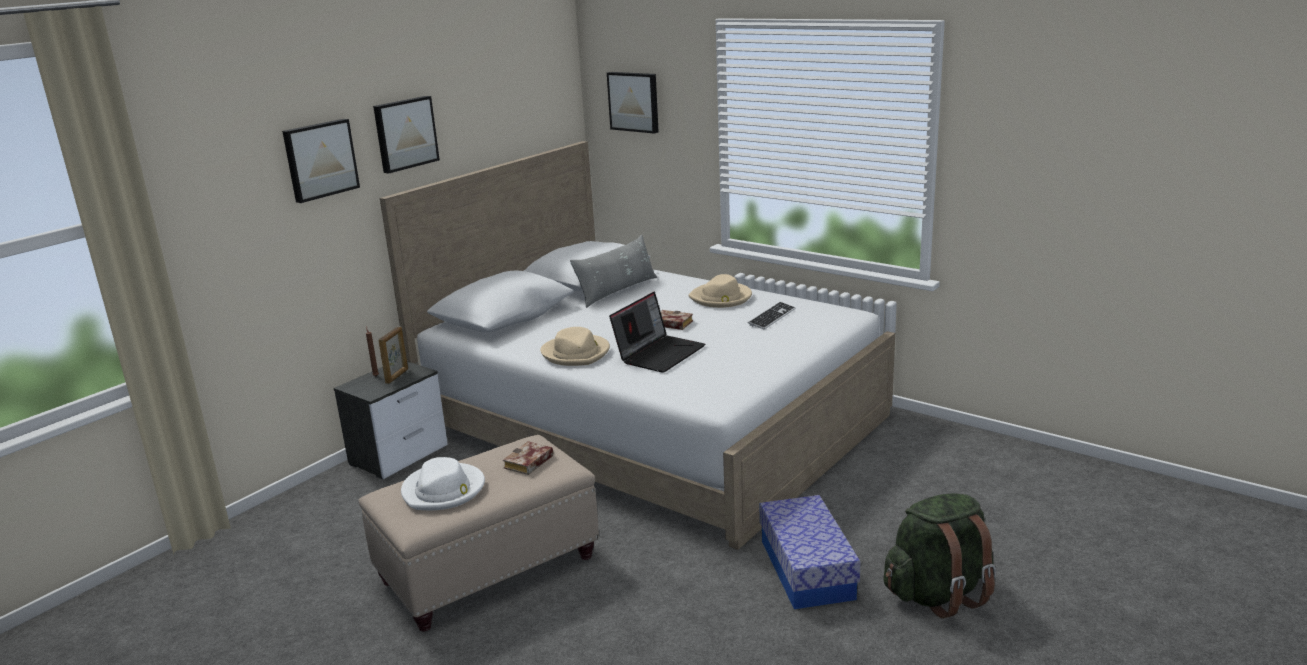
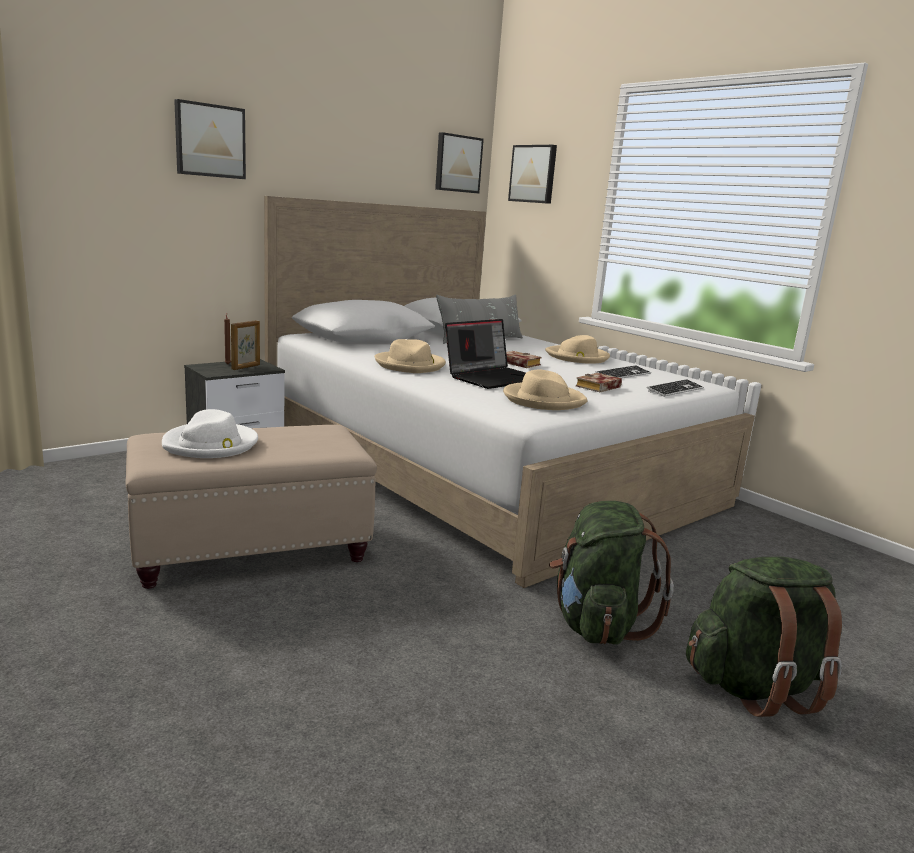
camera: 10 degrees right, 5 degrees down
(405, 133) = (303, 145): picture -> picture (457, 163)
(528, 463) = (313, 441): book -> book (598, 388)
(717, 376) = (543, 400): none -> beige hat
(807, 569) = (596, 624): storage box -> green backpack
(824, 330) = (675, 390): none -> keyboard

